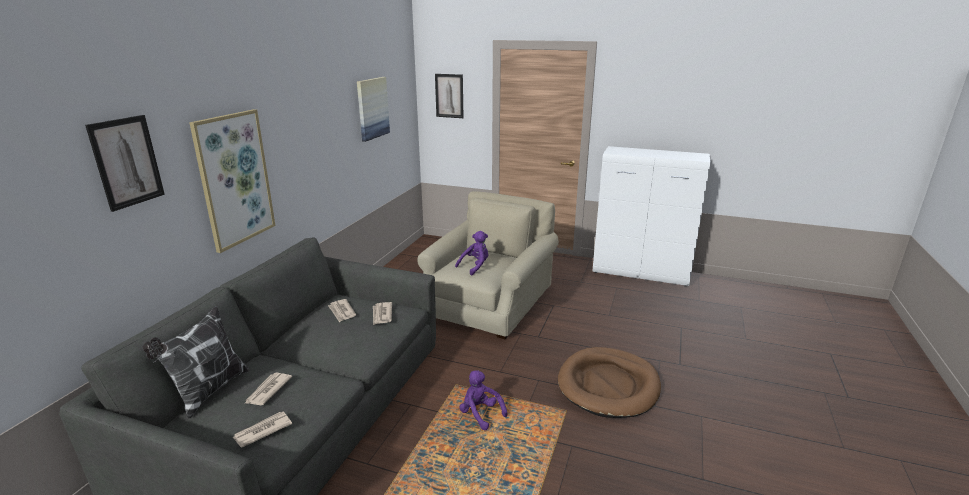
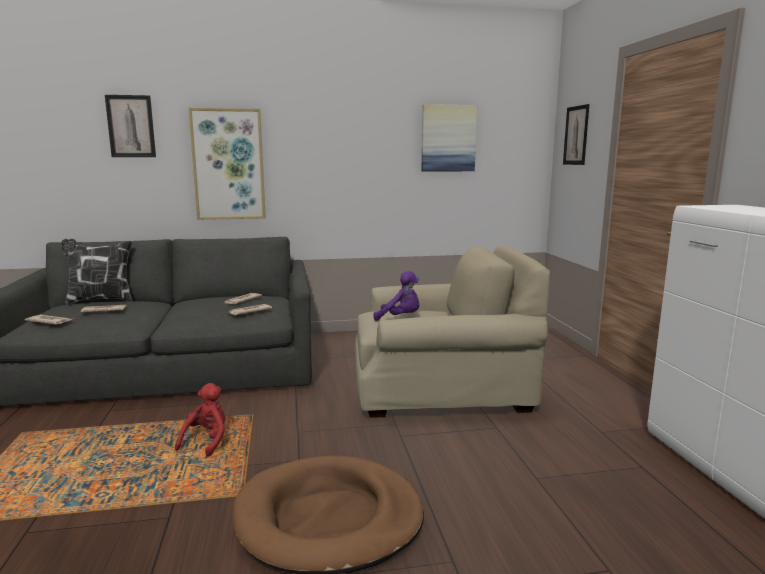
camera: 60 degrees right, 10 degrees down
(480, 414) = (207, 441): purple plush toy -> red plush toy

